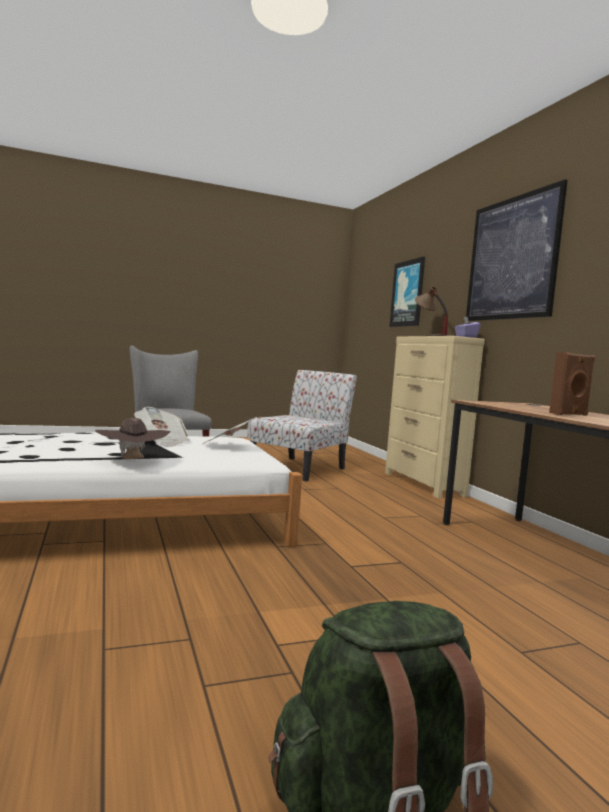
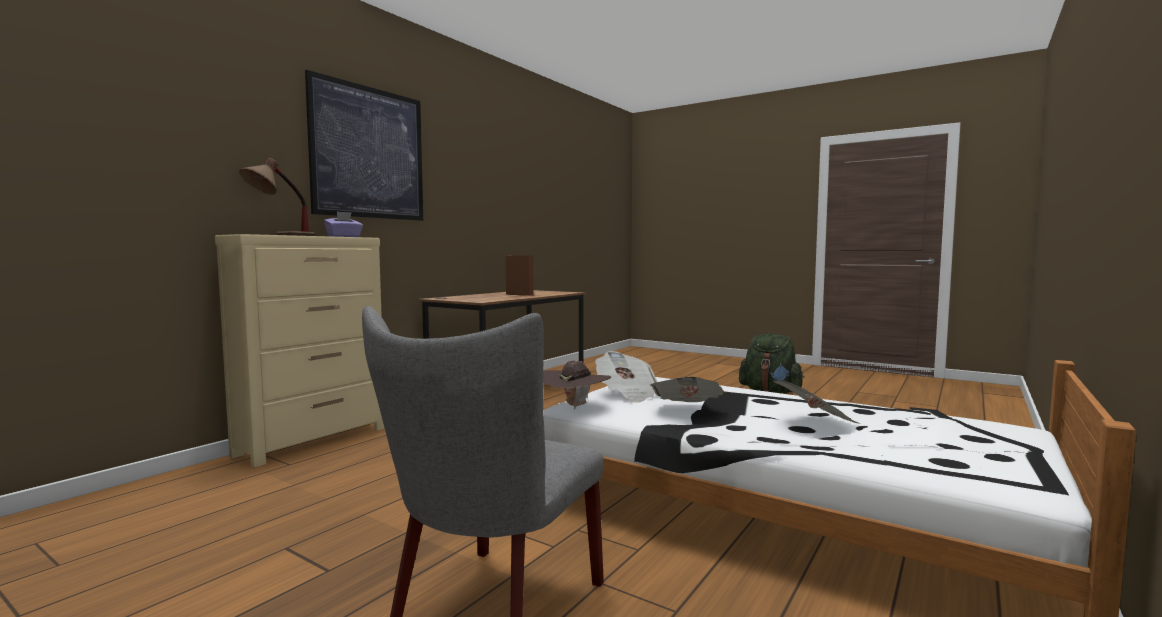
camera: 125 degrees left, 0 degrees up
(64, 442) = (816, 423): none -> newspaper
(132, 460) = (765, 393): brown hat -> brown hat (574, 406)
(299, 468) = (296, 518): chair -> none
(408, 293) = (117, 140): picture -> none

